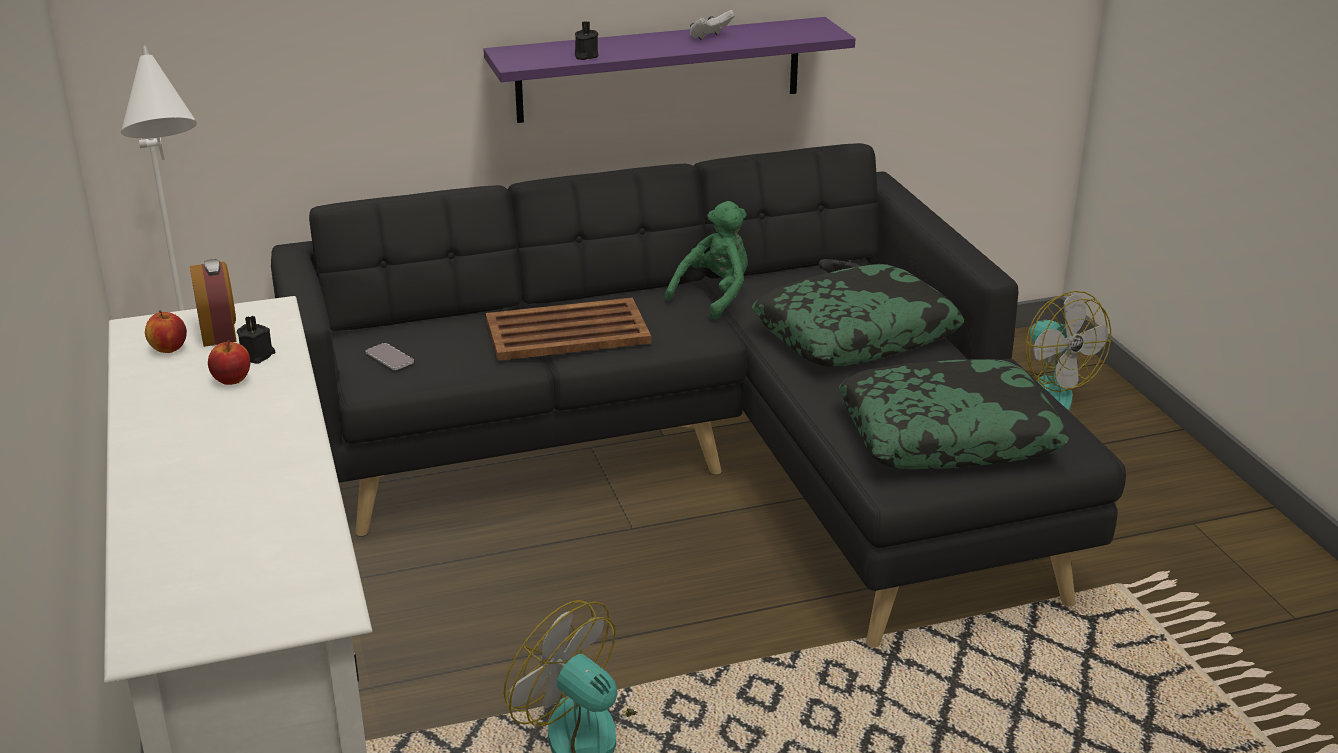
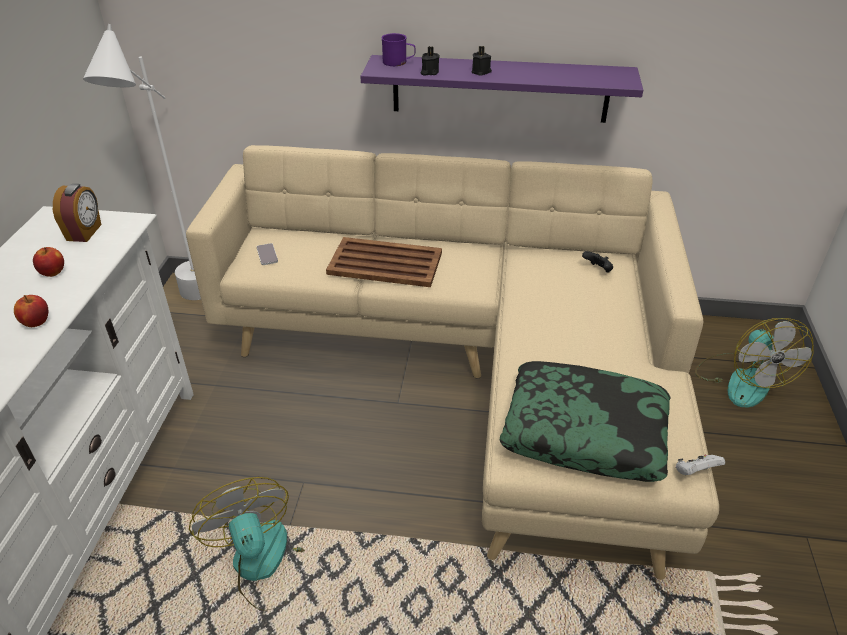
camera: 25 degrees right, 10 degrees up
(168, 349) = (47, 237): apple -> apple (36, 322)
(258, 355) = (86, 256): black candle -> black candle (481, 72)
(532, 51) = (398, 62): none -> purple mug
(710, 37) = (532, 71): white game controller -> white game controller (695, 472)
(714, 296) = (501, 259): green plush toy -> none
(715, 475) = (475, 378): black sofa -> beige sofa
(855, 334) = (577, 317): pillow -> none

